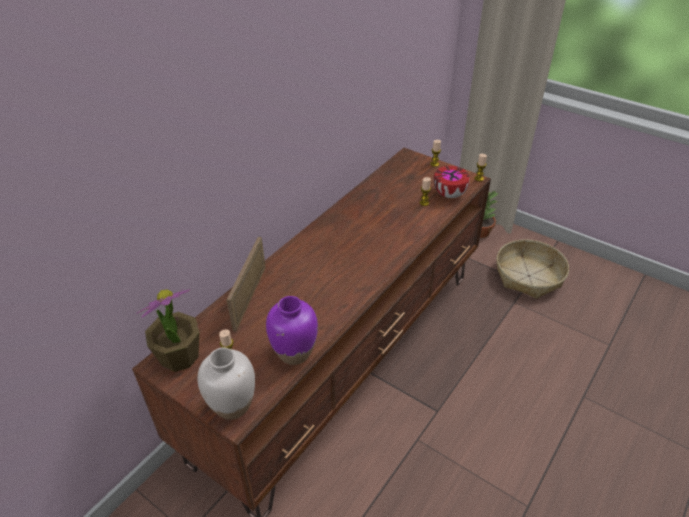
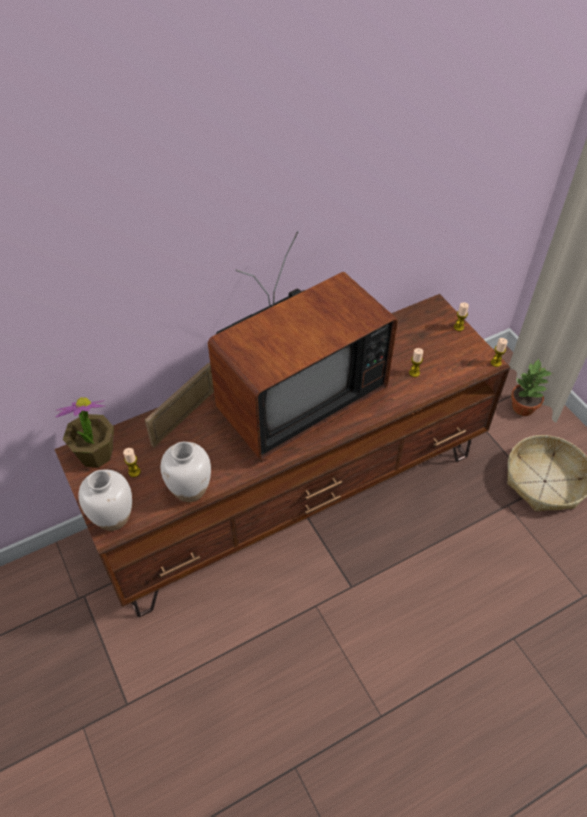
camera: 25 degrees right, 10 degrees up
(295, 353) = (190, 490): purple vase -> white vase
(339, 250) = (293, 397): none -> television
(449, 194) = (448, 372): bowl -> none

